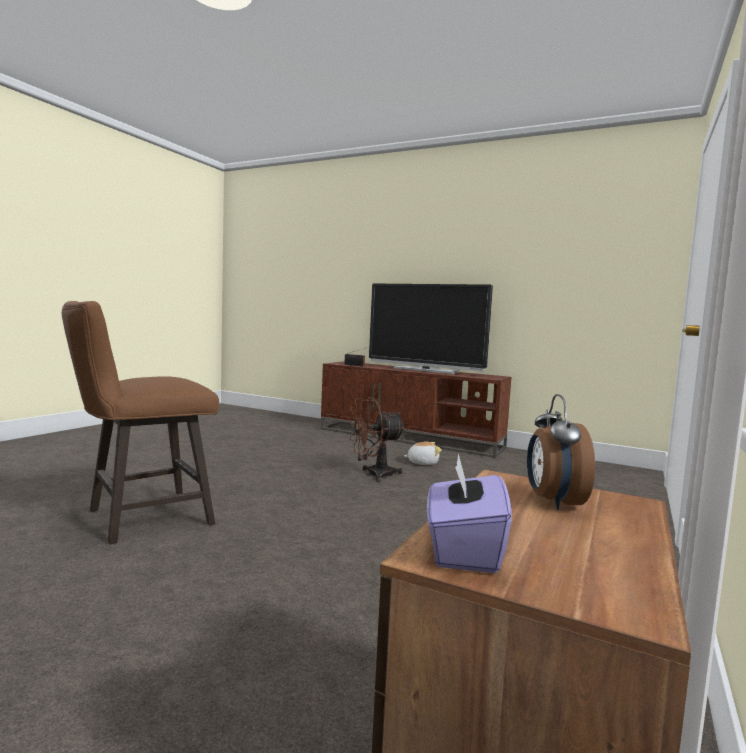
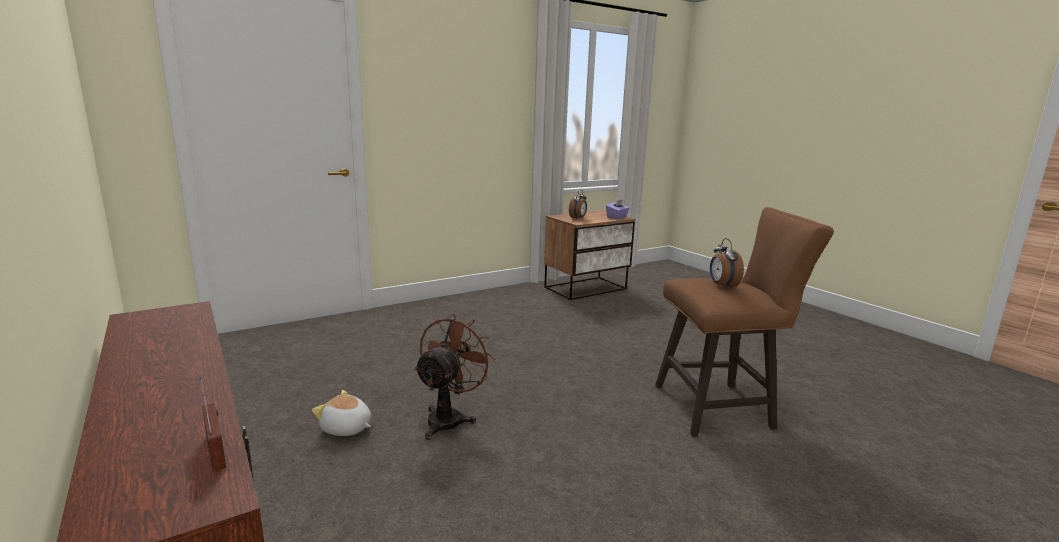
camera: 150 degrees left, 10 degrees up
(160, 377) = (722, 286): none -> alarm clock
(373, 475) = (449, 418): brown fan -> brown fan turned 75 degrees counterclockwise
(425, 370) = (150, 371): television -> none

